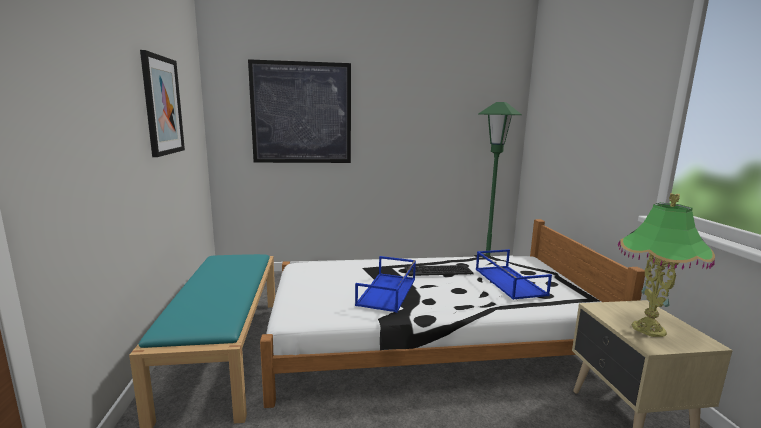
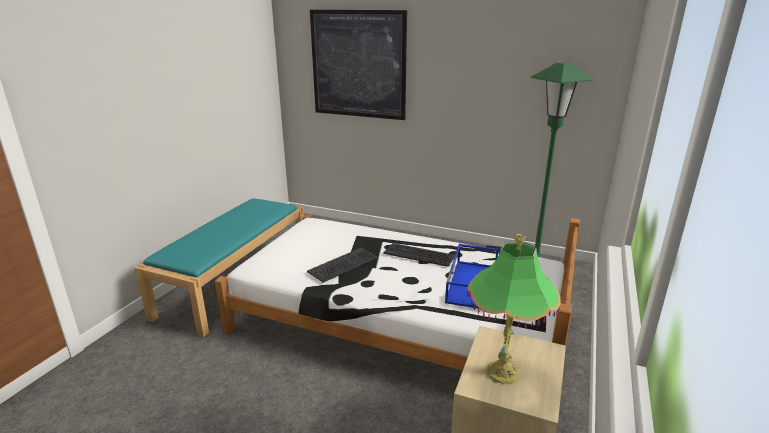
camera: 30 degrees right, 10 degrees up
(162, 105) = (205, 69): picture -> none
(388, 292) = (343, 265): blue tray -> keyboard

